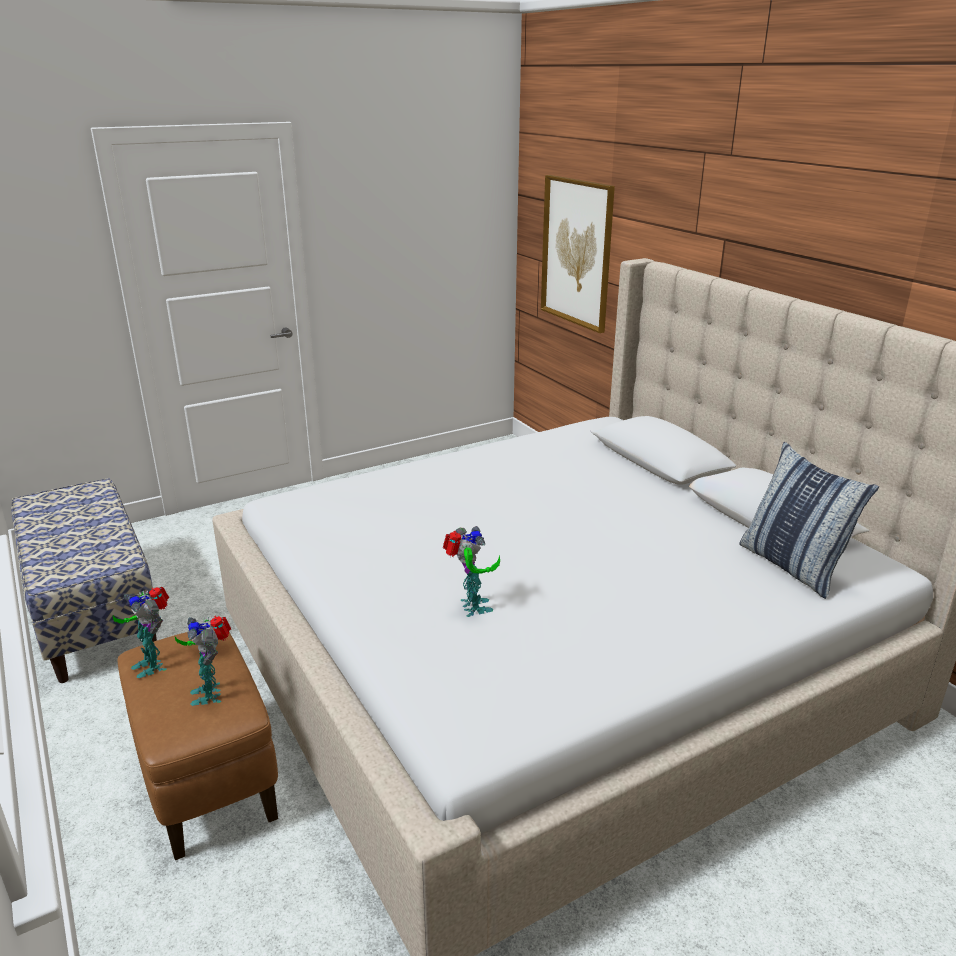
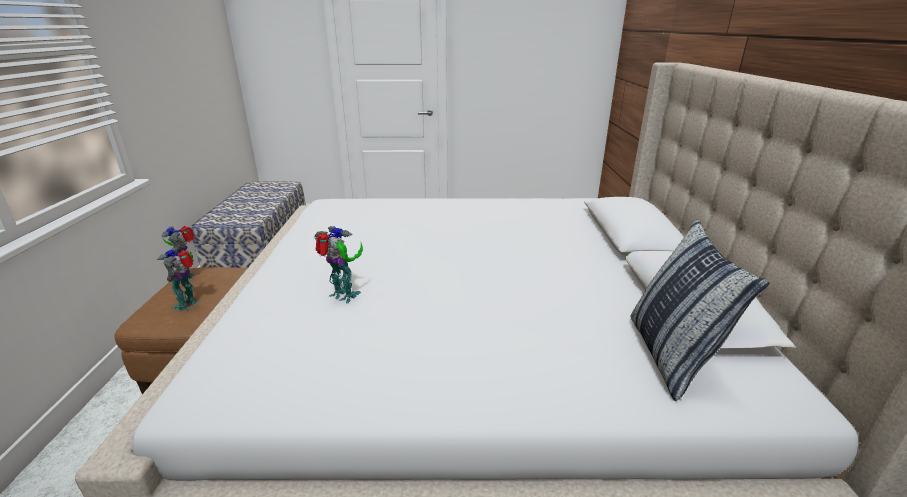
camera: 30 degrees right, 0 degrees up
(472, 608) = (344, 296): toy robot -> toy robot turned 75 degrees counterclockwise
(577, 252) = (645, 69): picture -> none

